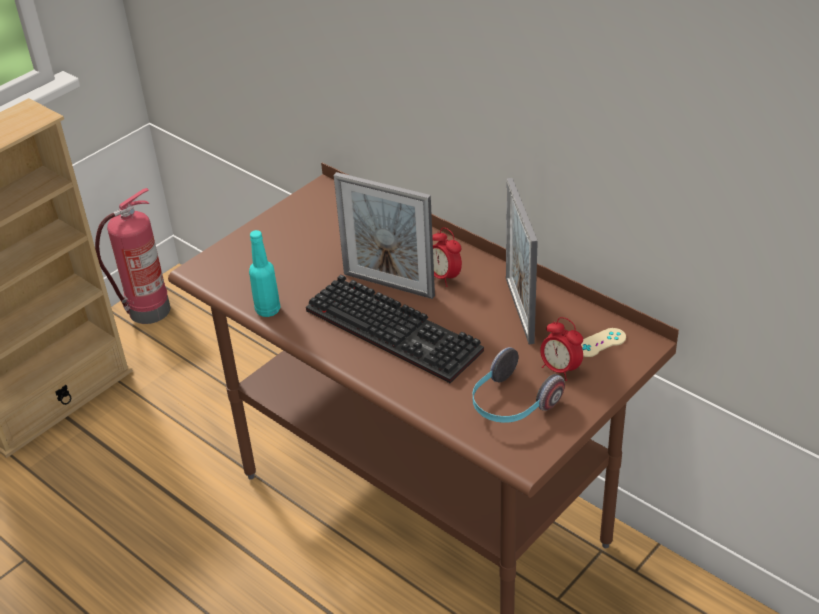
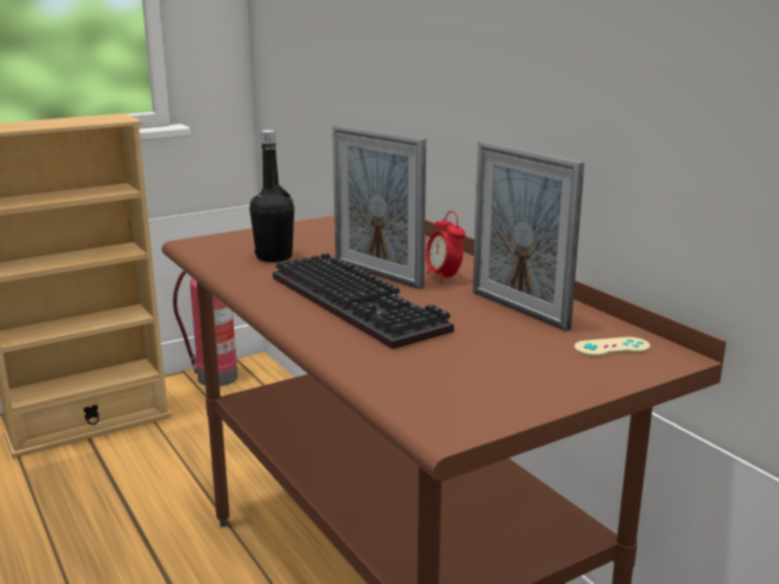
camera: 15 degrees right, 20 degrees down
(268, 310) = (234, 273): turquoise bottle -> none
(286, 277) = (274, 257): none -> black bottle
(511, 404) = (460, 378): headphones -> none
(519, 310) = (518, 310): picture frame -> picture frame turned 45 degrees counterclockwise
(560, 369) = (545, 360): alarm clock -> none

